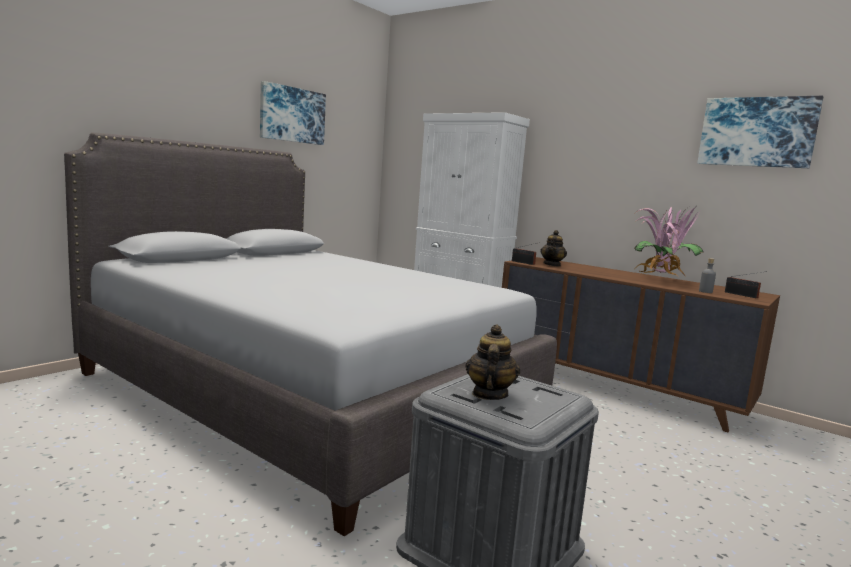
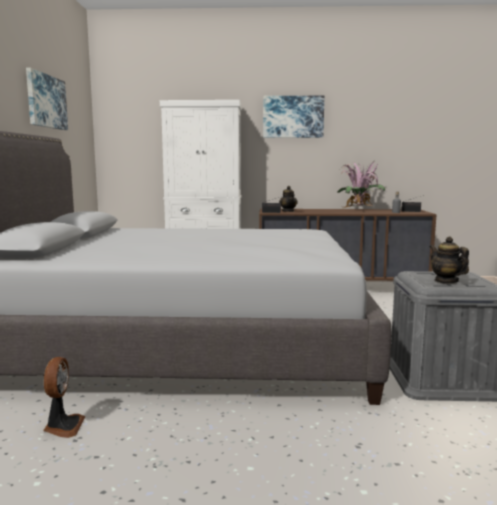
camera: 35 degrees left, 0 degrees up
(84, 423) = (63, 426): none -> fan
(757, 132) = (396, 112): picture -> picture (293, 117)

